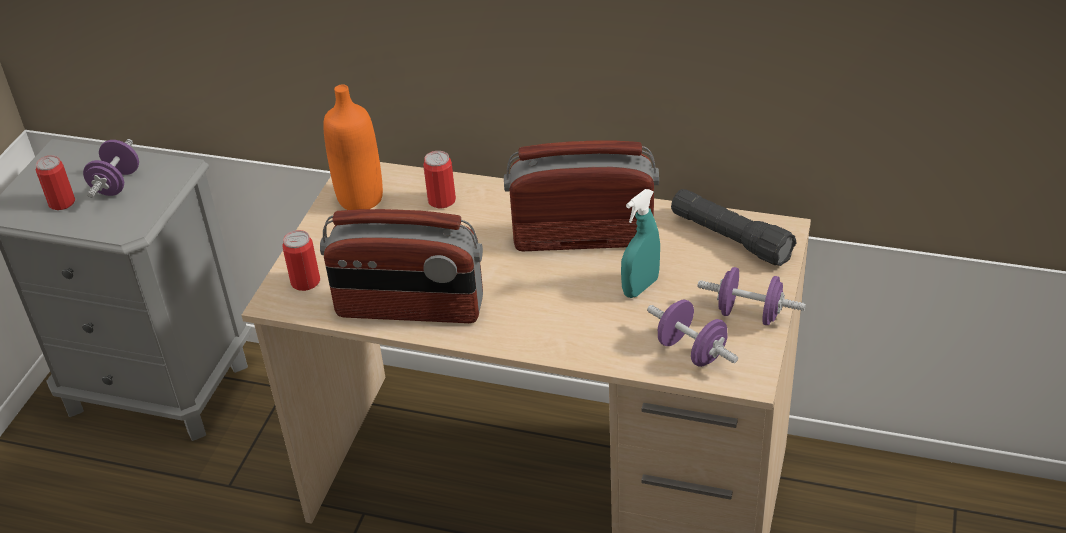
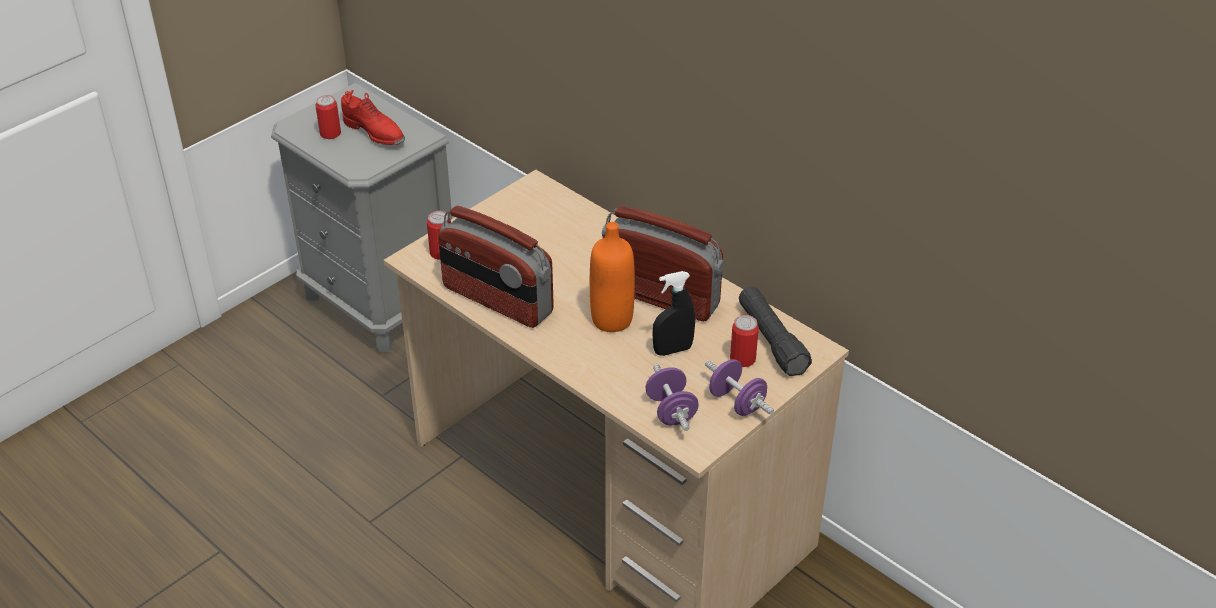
camera: 25 degrees right, 0 degrees up
(116, 184) = (375, 133): purple dumbbell -> red shoe
(360, 199) = (523, 206): orange bottle -> orange bottle (612, 320)
(441, 200) = (580, 229): can -> can (742, 359)
(640, 287) = (672, 350): turquoise spray bottle -> black spray bottle

